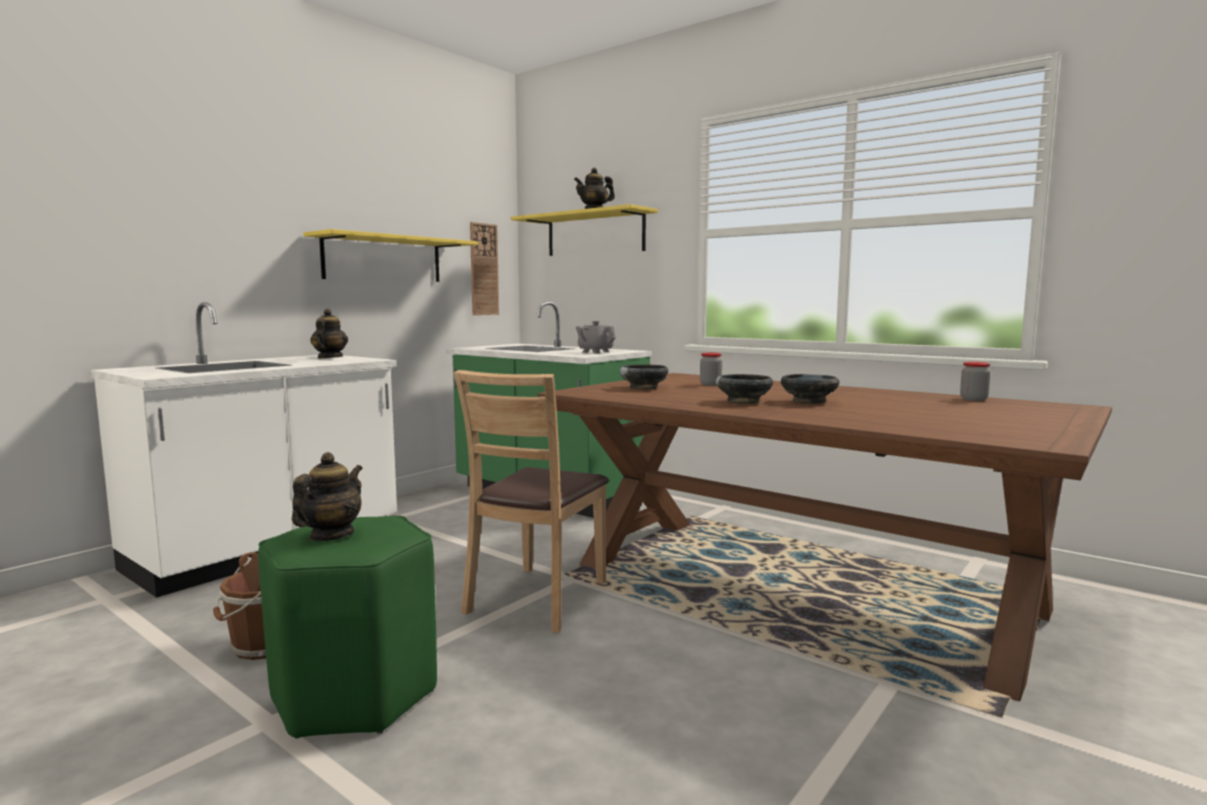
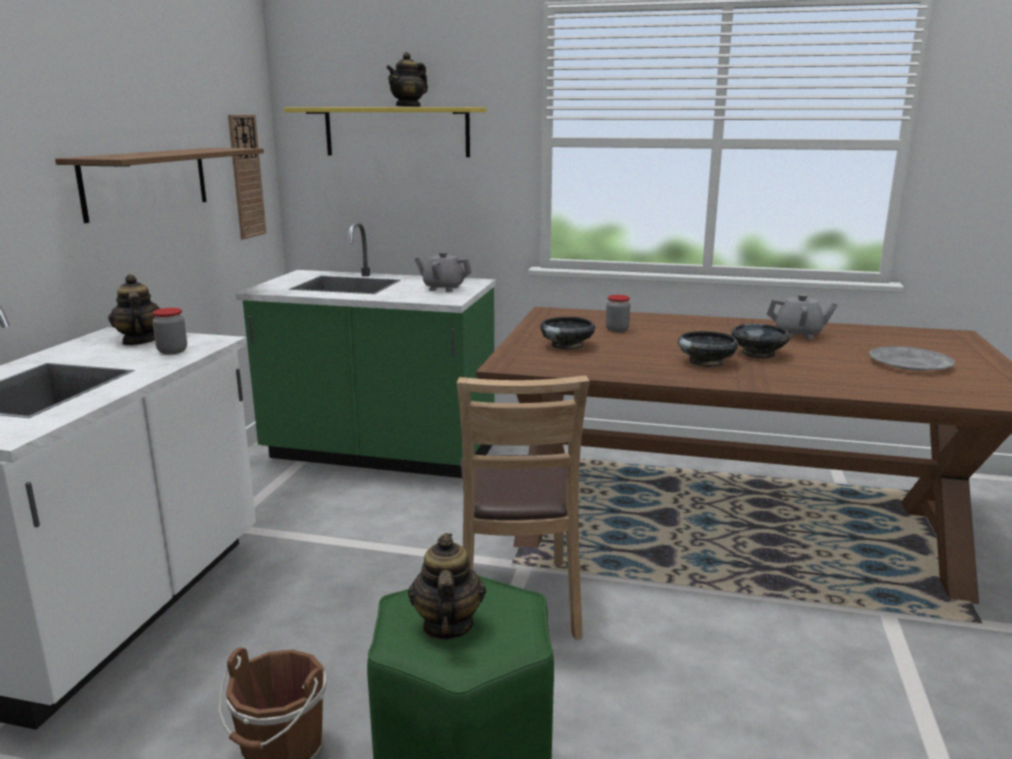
camera: 25 degrees left, 10 degrees up
(383, 259) = (146, 182): yellow shelf -> brown shelf
(884, 396) = (798, 334): none -> grey teapot
(962, 416) = (909, 363): none -> grey plate
(973, 399) = (870, 331): jar -> jar (172, 351)

